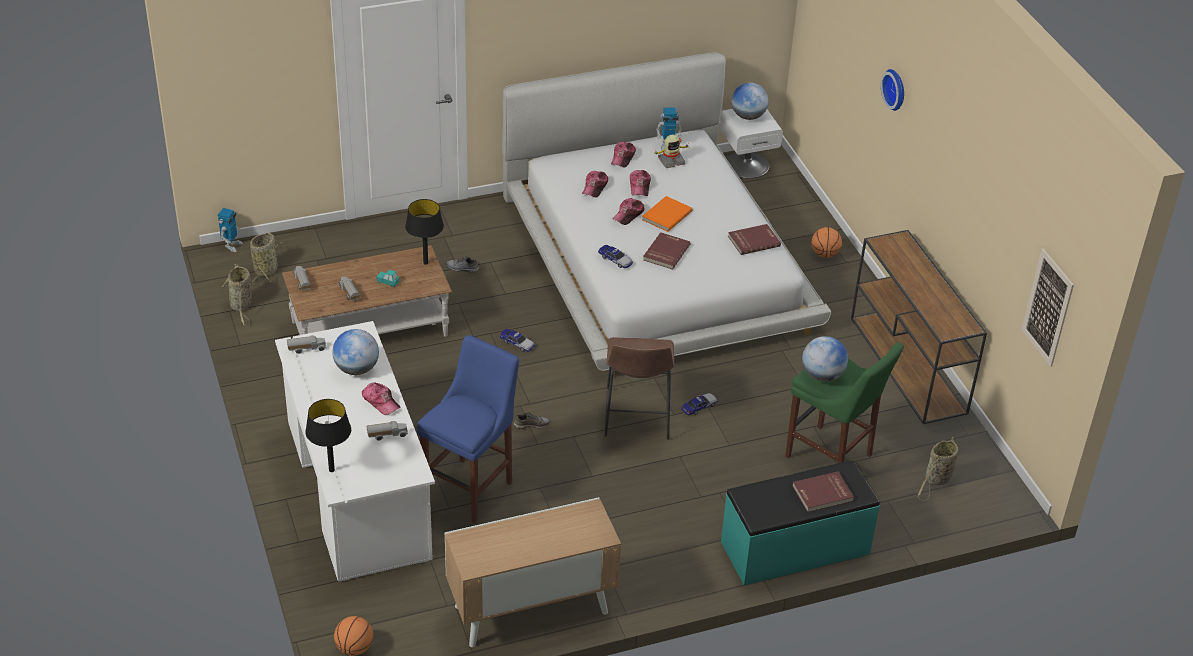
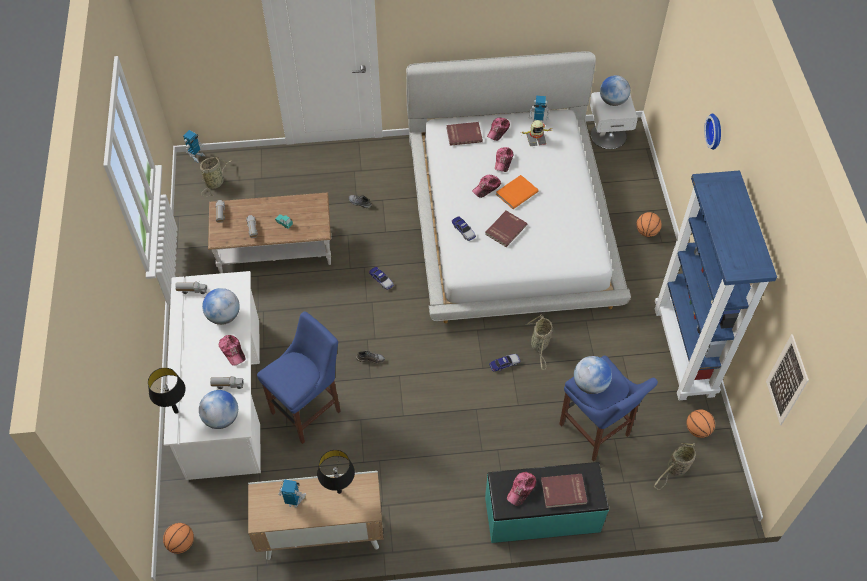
camera: 15 degrees right, 15 degrees up
(241, 306) = (188, 213): basket -> basket (539, 345)
(392, 468) = (221, 418): none -> globe
(425, 263) = (318, 209): black table lamp -> black table lamp (339, 491)
(508, 541) = (294, 501): none -> toy robot
(595, 187) = (468, 157): cap -> cap (521, 489)
(636, 419) = (452, 367): brown stool -> none
(753, 241) = (579, 228): red book -> red book (464, 134)
(832, 458) = (596, 432): green stool -> blue stool
(909, 366) = (684, 352): brown console table -> blue bookcase
(949, 438) = (697, 429): none -> basketball

